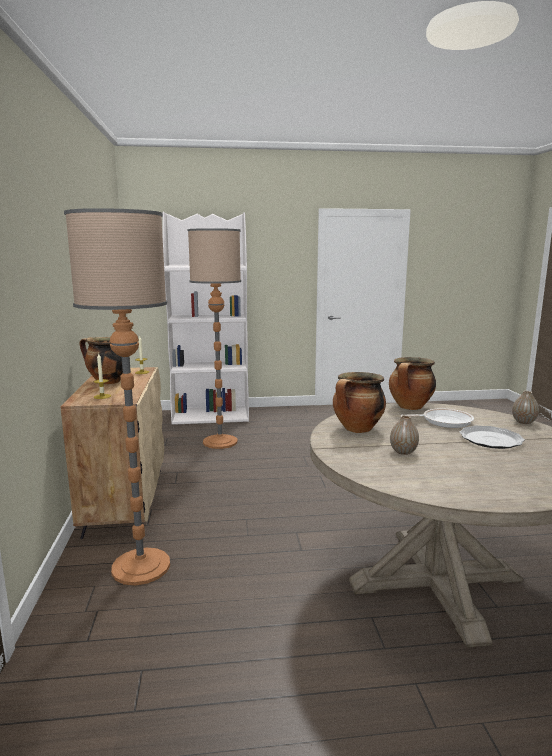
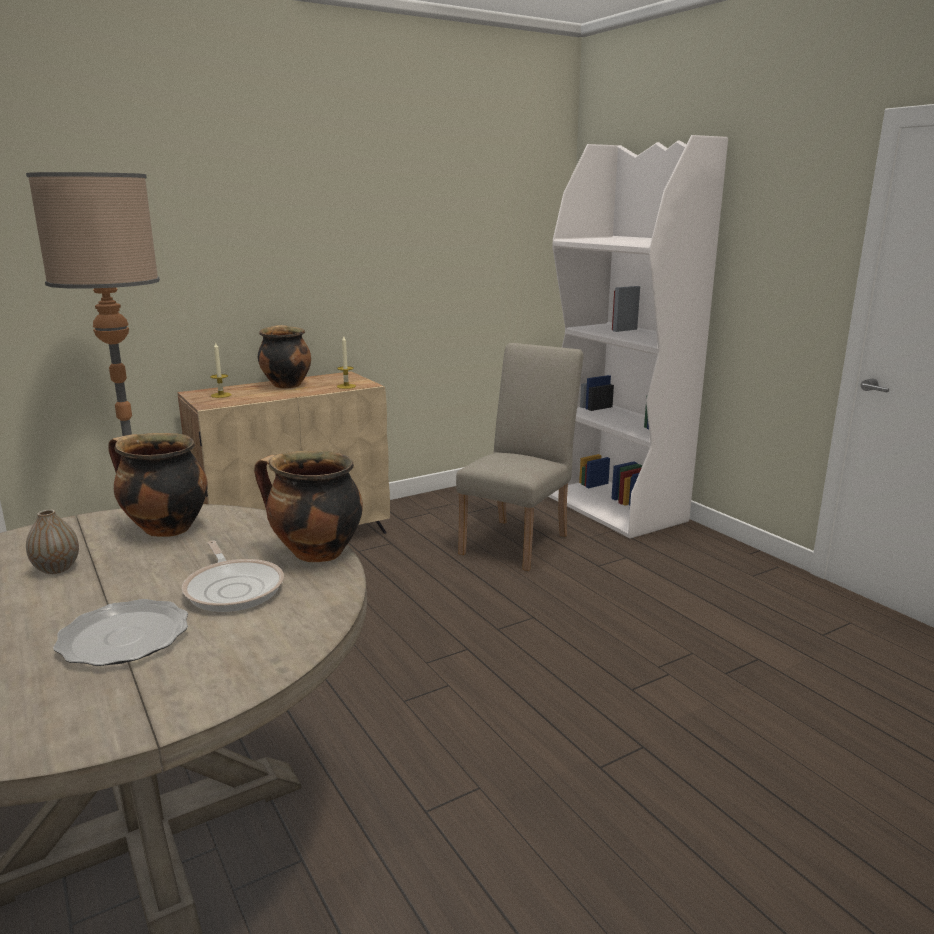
camera: 65 degrees right, 5 degrees up
(220, 442) = (519, 541): floor lamp -> beige chair
(523, 422) = (260, 674): vase -> none

